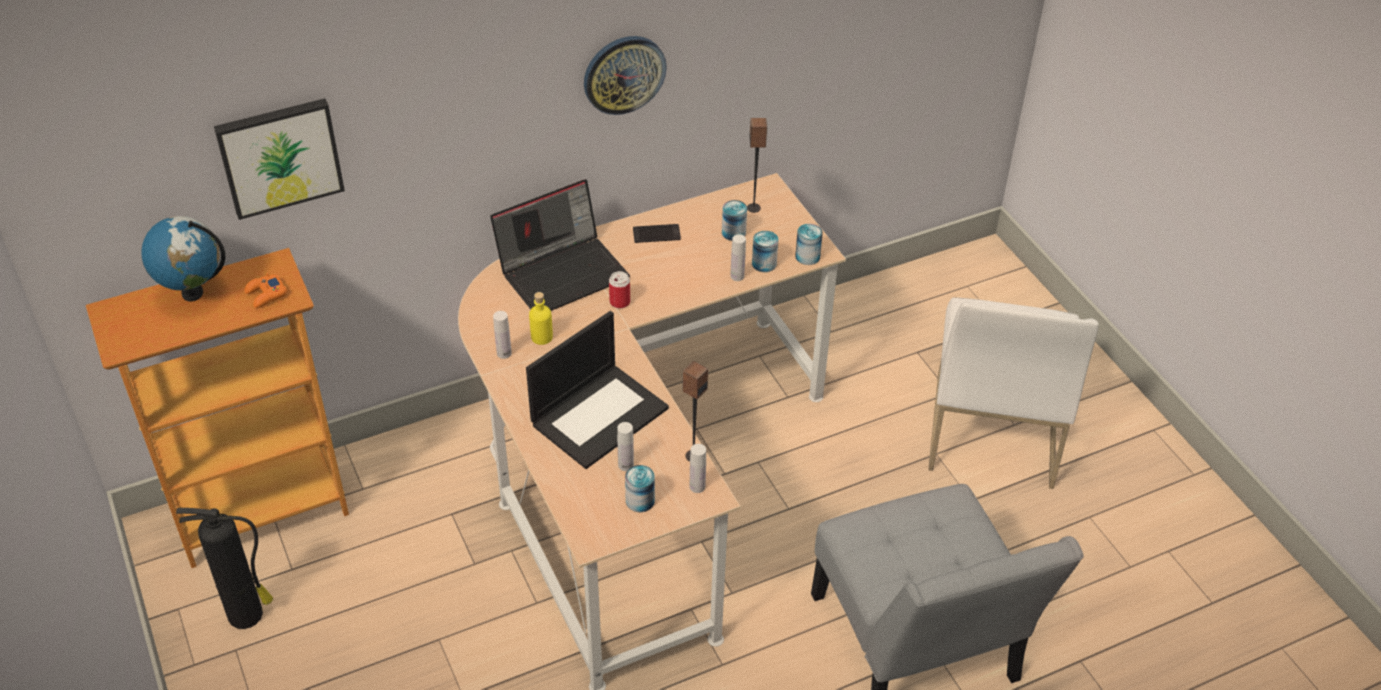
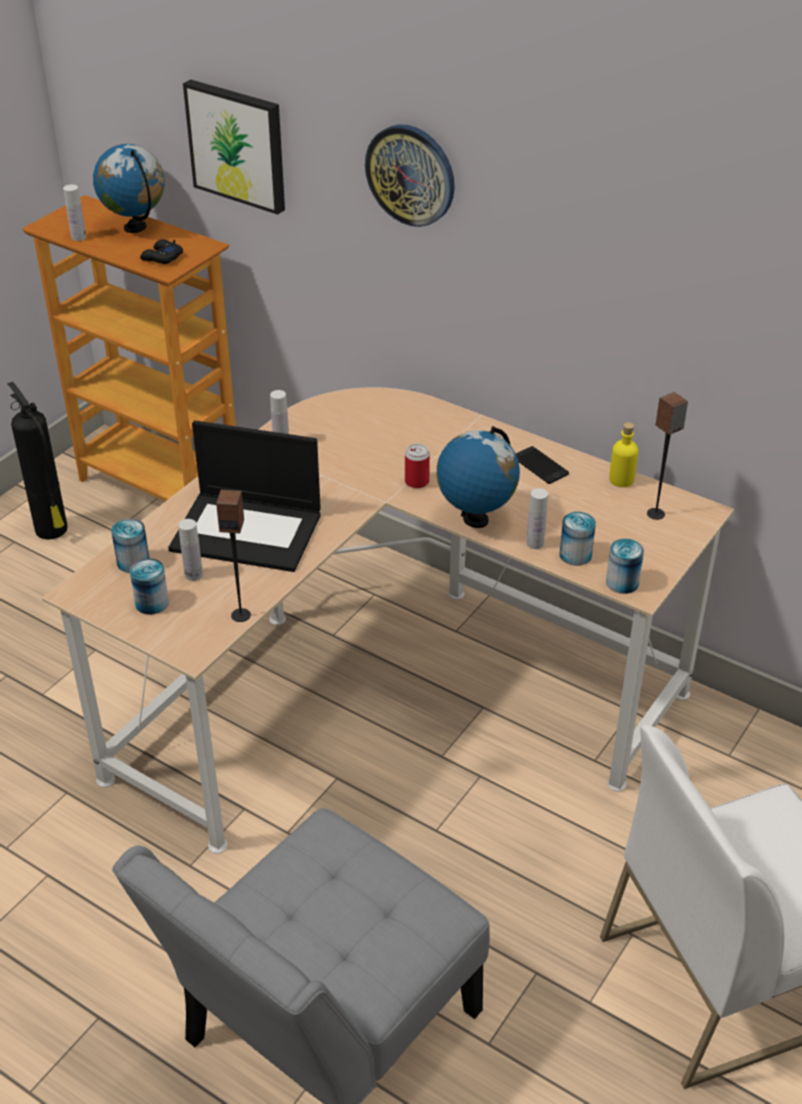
camera: 60 degrees right, 5 degrees down
(266, 295) = (161, 257): orange game controller -> black game controller
(542, 337) = (322, 455): yellow bottle -> yellow bottle (621, 480)
(563, 272) = (424, 432): laptop -> none
(624, 74) = (569, 256): wall clock -> wall clock (411, 175)
(688, 292) = (475, 519): none -> globe
(697, 487) = (199, 635): white bottle -> white bottle (78, 237)
(733, 233) = (600, 515): can -> can (133, 562)

